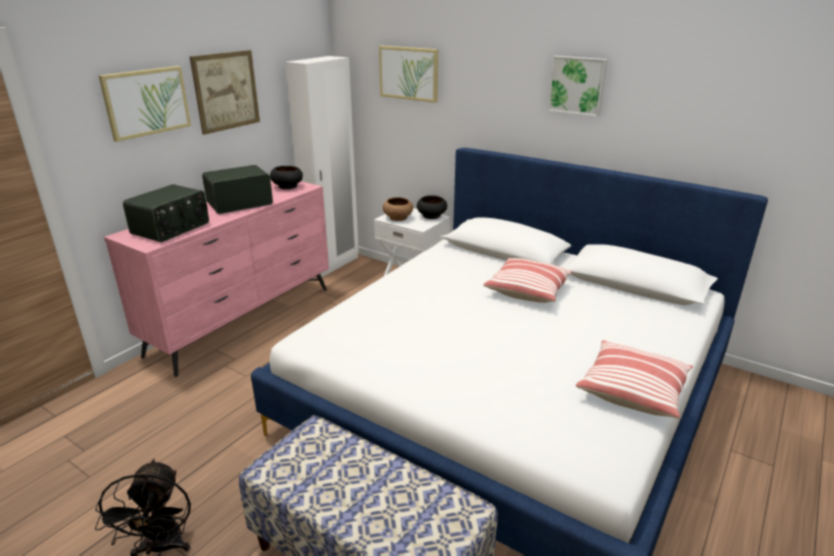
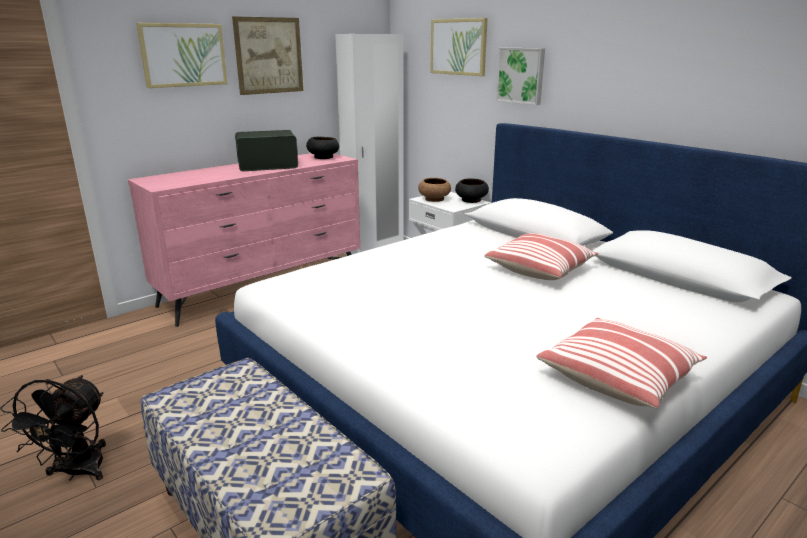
camera: 15 degrees right, 5 degrees down
(171, 229) = (190, 178): radio -> none
(577, 85) = (630, 45): picture -> picture (521, 75)

